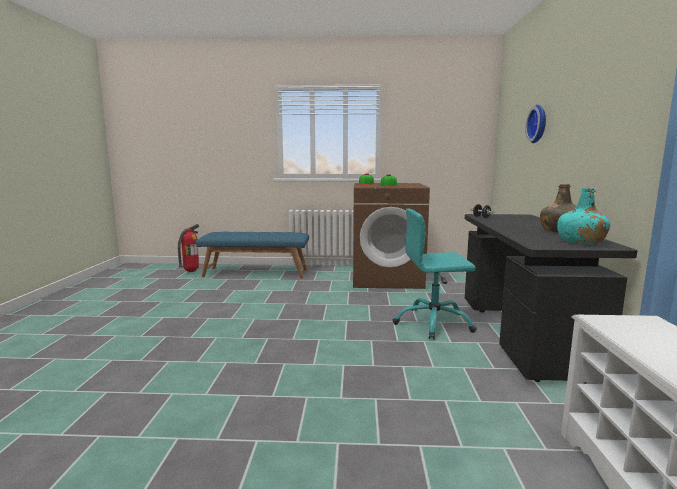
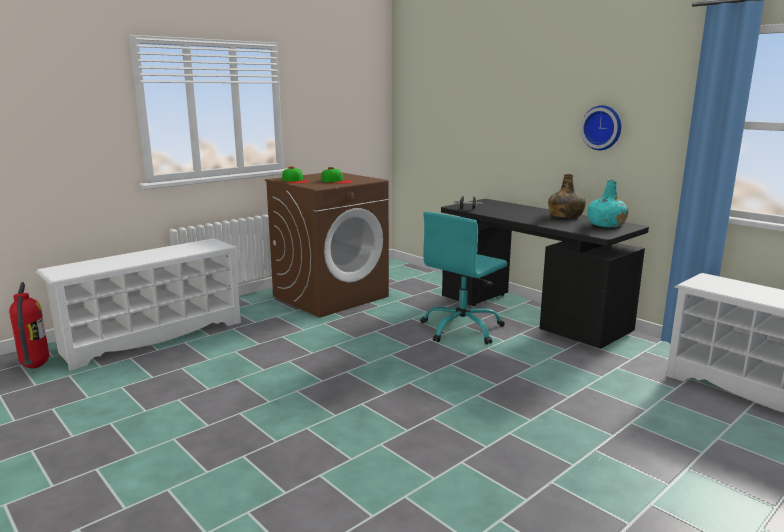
camera: 45 degrees left, 5 degrees up
(256, 273) = (153, 336): blue bench -> white shoe rack
(539, 124) = (486, 107): wall clock -> wall clock (602, 127)

